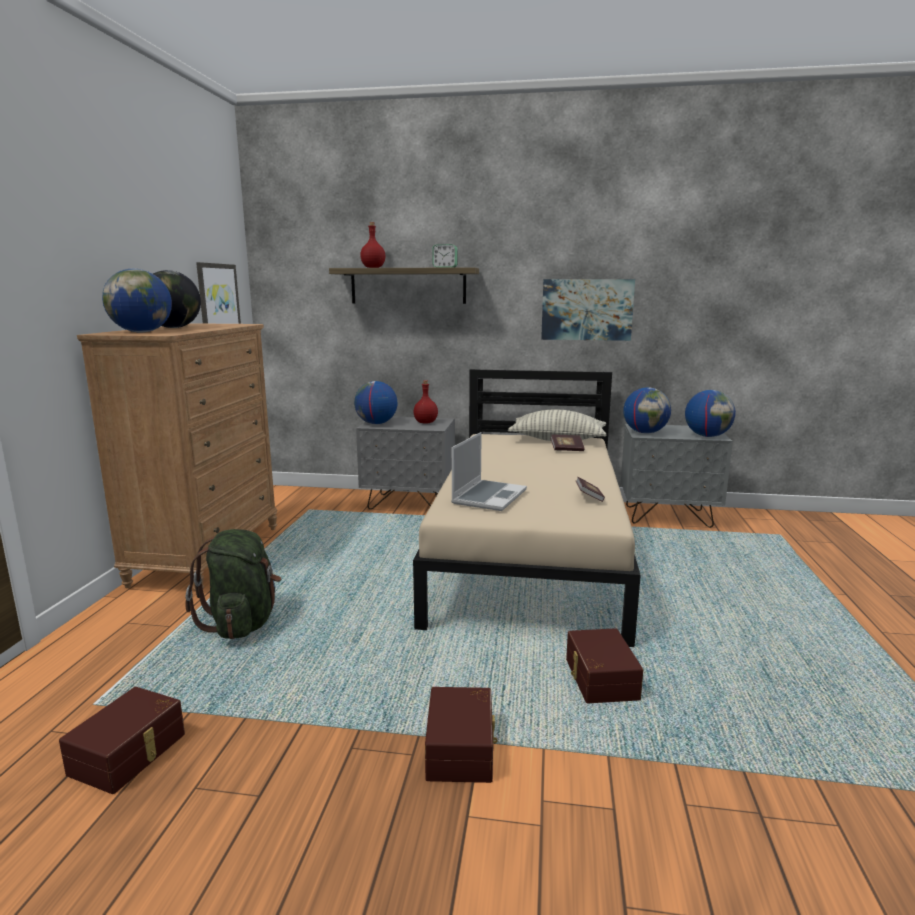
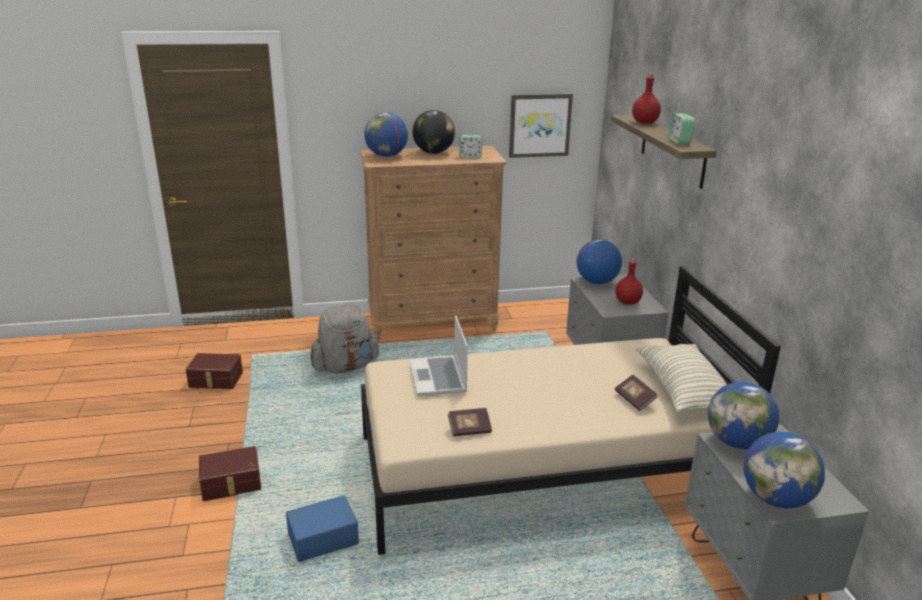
camera: 70 degrees right, 10 degrees up
(220, 325) = (470, 156): none -> alarm clock
(242, 623) = (345, 366): green backpack -> grey backpack
(489, 496) = (439, 378): laptop -> laptop turned 75 degrees clockwise
(586, 309) = (787, 247): picture -> none
(599, 679) = (322, 537): brown storage box -> blue storage box

